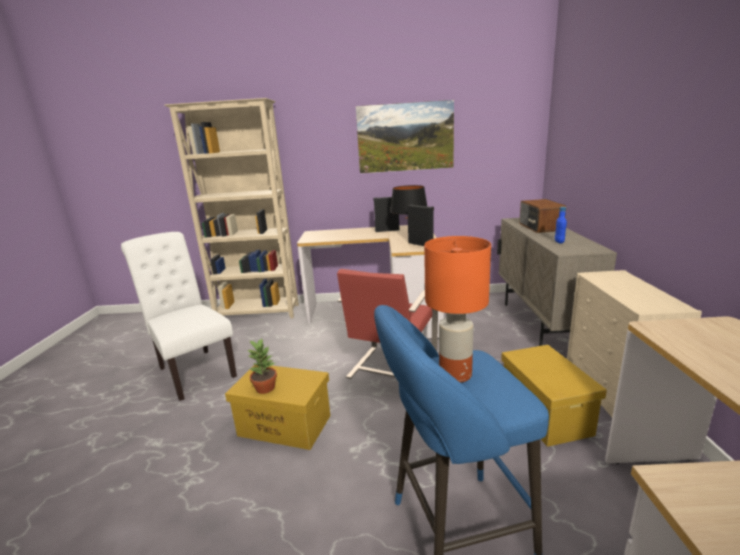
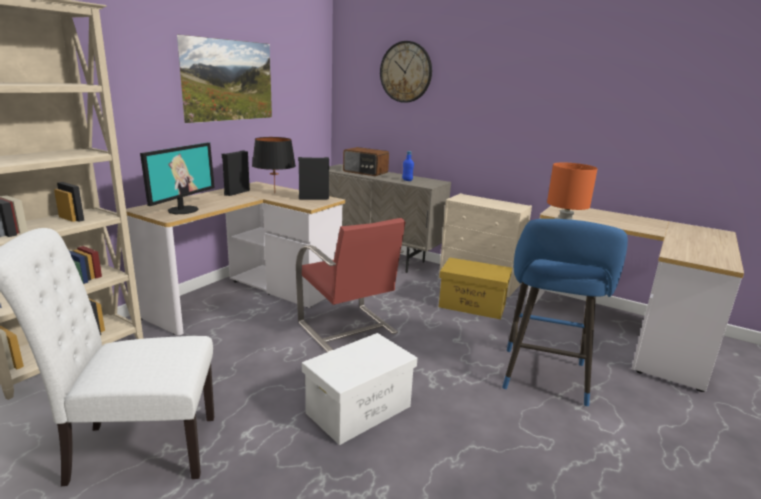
camera: 60 degrees left, 0 degrees up
(265, 387) = (362, 368): potted plant -> none
(283, 425) = (358, 410): yellow storage box -> white storage box
(325, 237) = (182, 210): none -> monitor
(596, 108) = (406, 72): none -> wall clock

